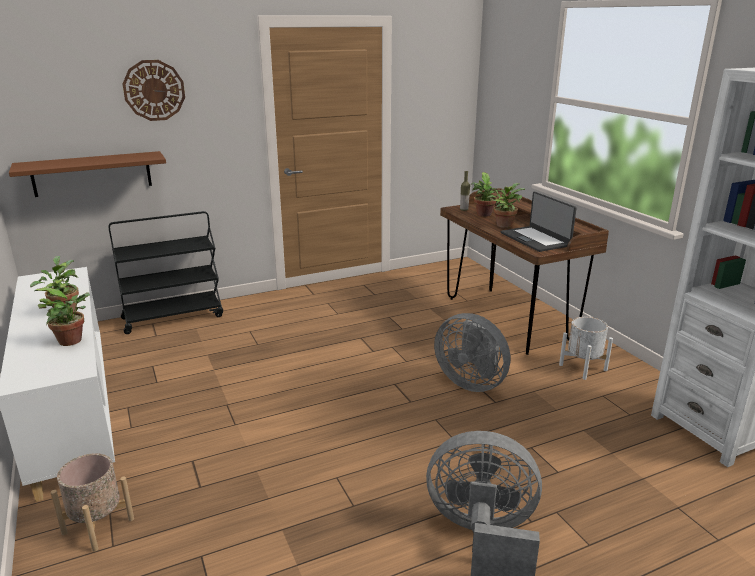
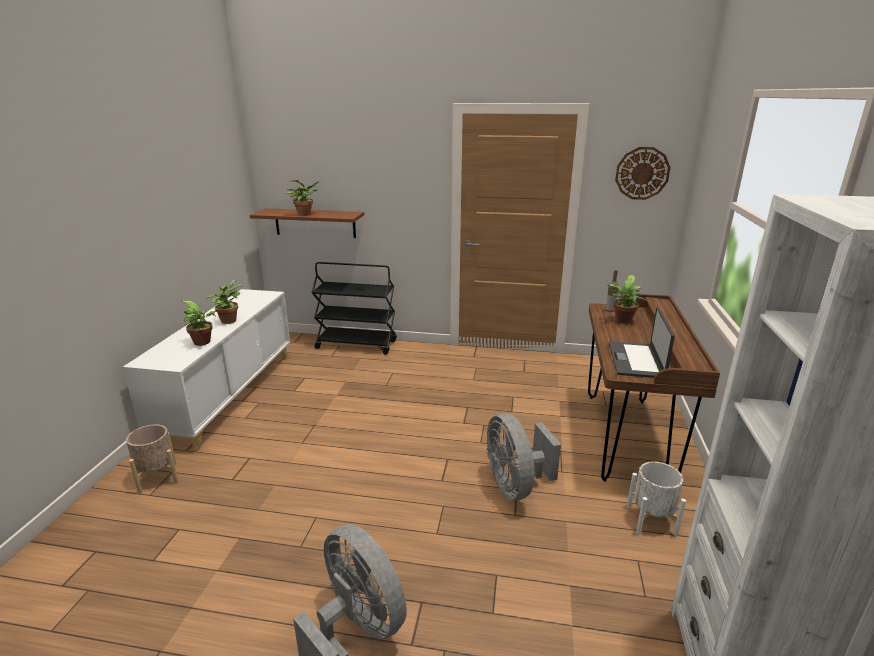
camera: 35 degrees right, 0 degrees up
(154, 90) = (363, 163): wall clock -> wall clock (642, 173)
(504, 224) = (628, 336): potted plant -> potted plant (305, 214)

